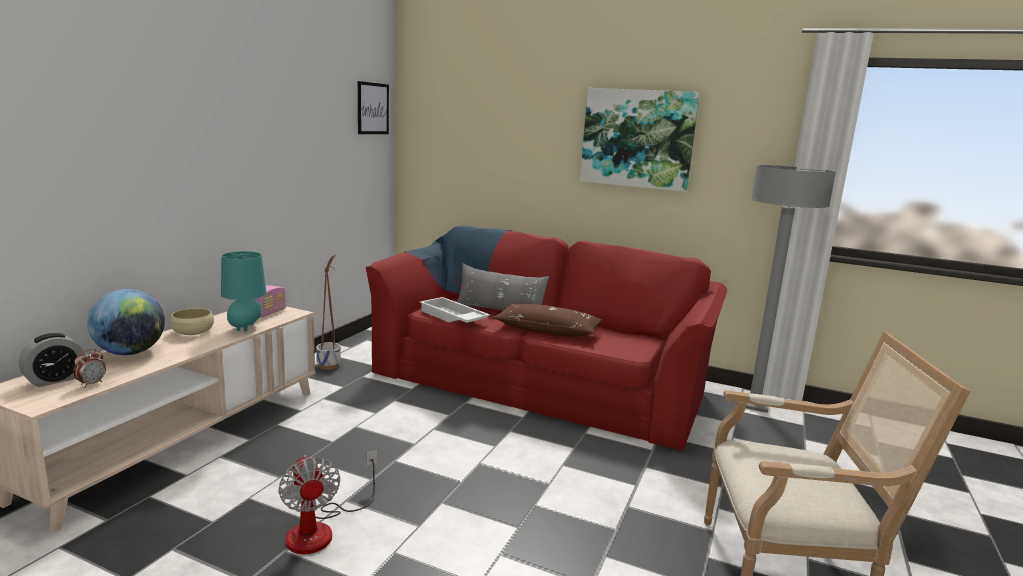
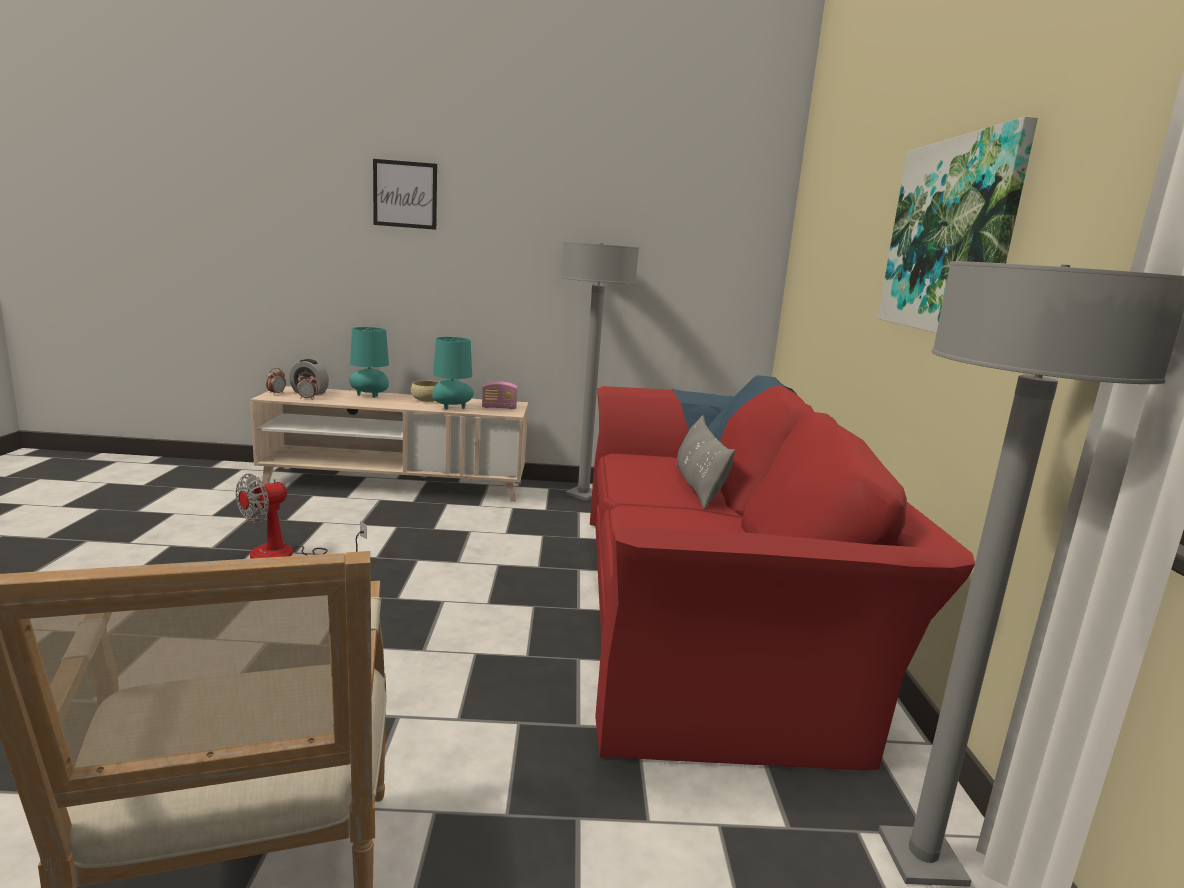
camera: 65 degrees right, 0 degrees up
(25, 398) = (276, 393): none -> alarm clock
(130, 352) = (369, 396): globe -> turquoise table lamp
(328, 365) = (583, 495): planter -> grey floor lamp
(373, 108) = (741, 222): picture -> picture (405, 194)
(452, 317) = (624, 467): white tray -> none
(547, 330) = (661, 514): brown pillow -> none

